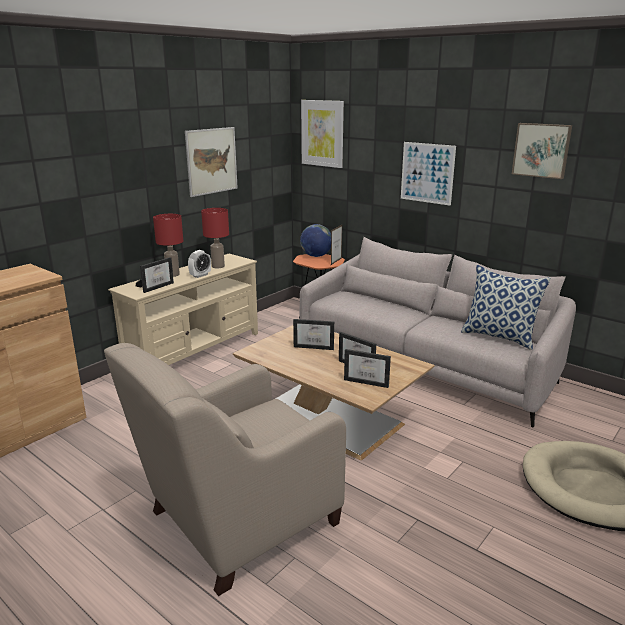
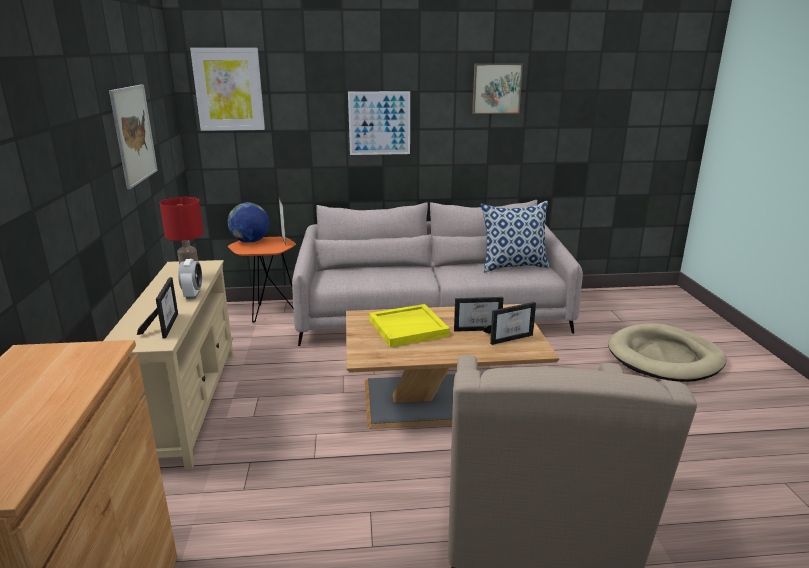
camera: 45 degrees left, 0 degrees up
(173, 274) = (151, 305): red table lamp -> none
(315, 346) = (408, 327): picture frame -> yellow tray

